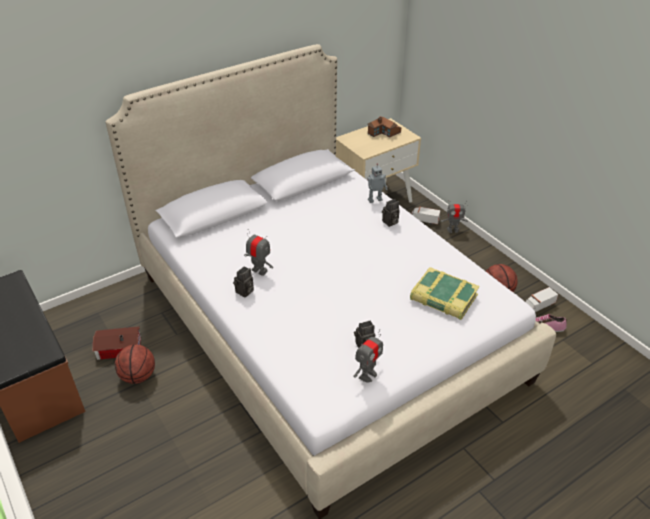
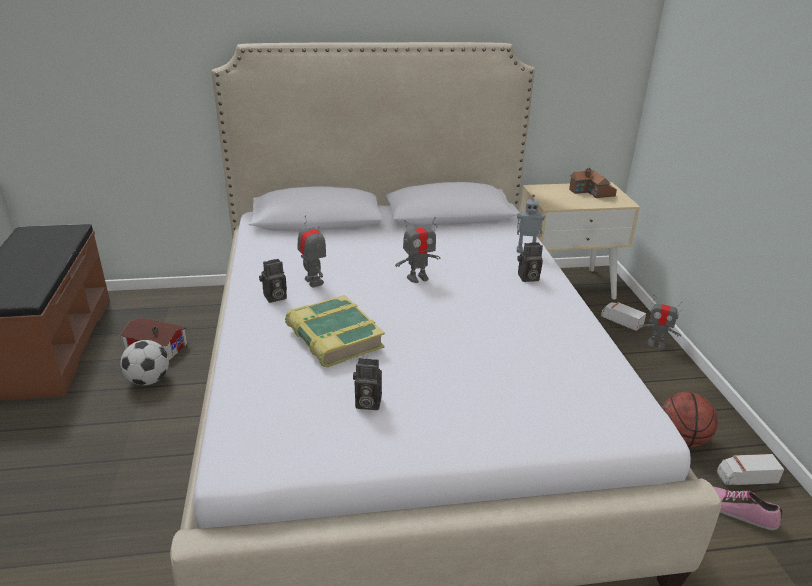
camera: 25 degrees right, 10 degrees down
(138, 376) = (148, 380): basketball -> football
(367, 375) = (339, 441): toy robot -> toy robot (417, 278)
(443, 298) = (537, 382): book -> book (333, 338)

